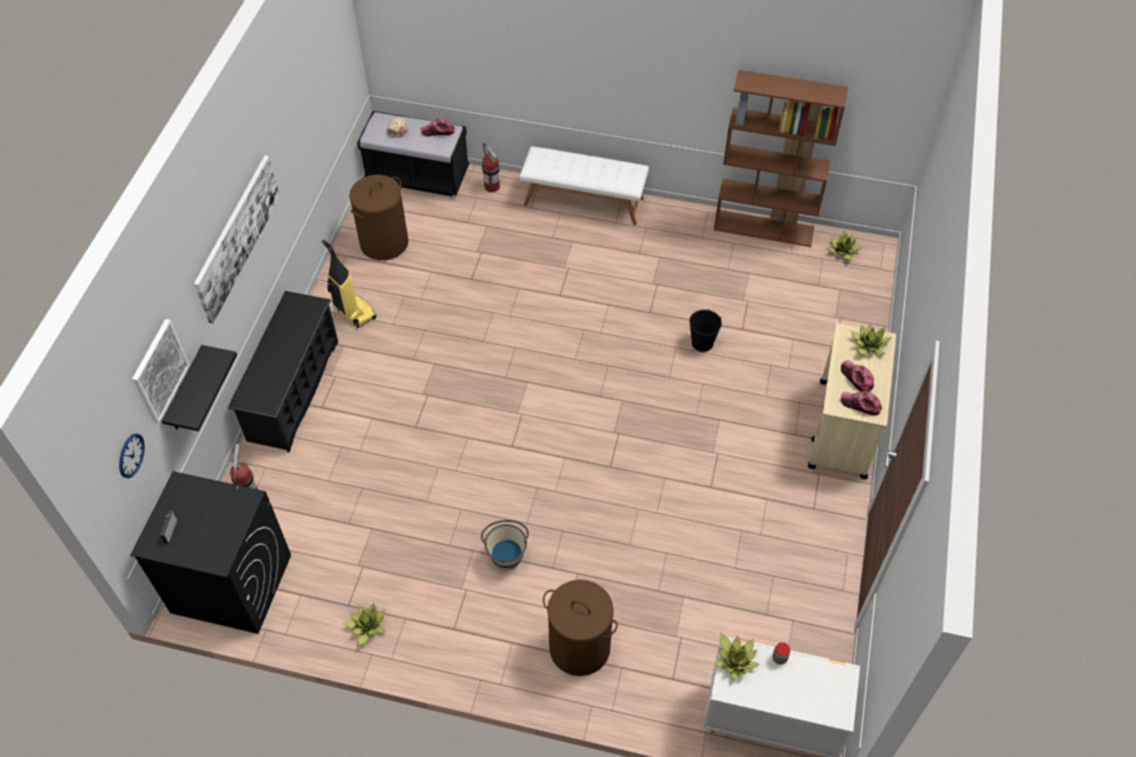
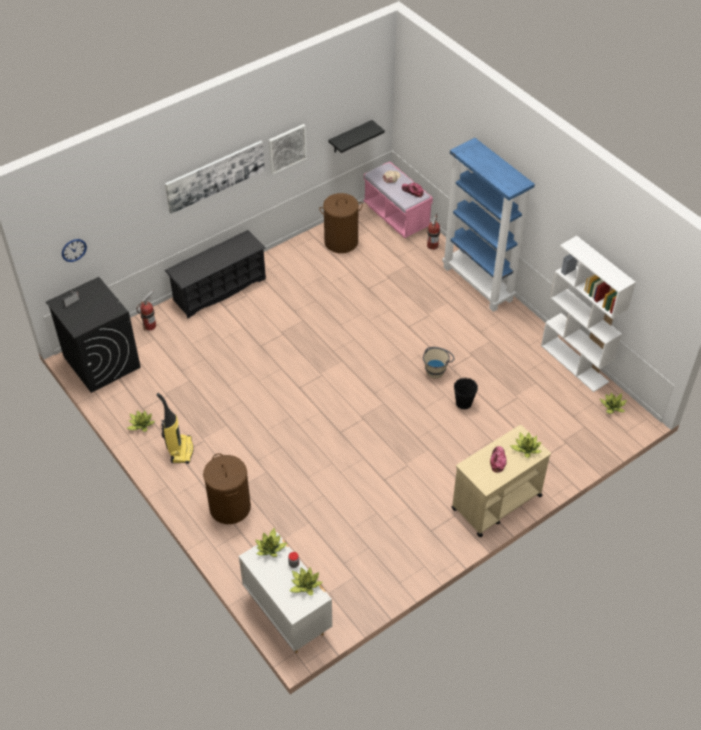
camera: 40 degrees right, 5 degrees down
(159, 371) = (116, 216): picture -> picture (287, 148)
(186, 391) = (133, 241): black shelf -> black shelf (350, 137)
(353, 311) = (288, 268): vacuum cleaner -> vacuum cleaner (180, 450)
(417, 175) = (396, 216): black bench -> pink bench
(506, 553) = (241, 437): beige bucket -> beige bucket (437, 369)
(584, 201) = (478, 284): white bench -> blue bookcase
(764, 228) = (575, 363): brown bookcase -> white bookcase
(817, 673) = (305, 585): none -> potted plant
(861, 404) = (483, 475): cap -> none

